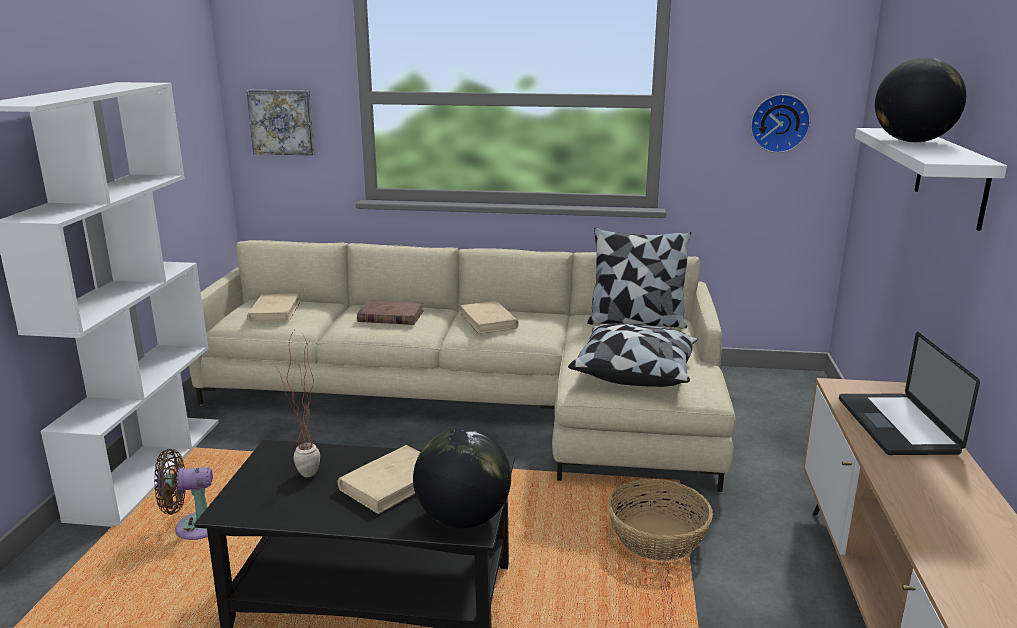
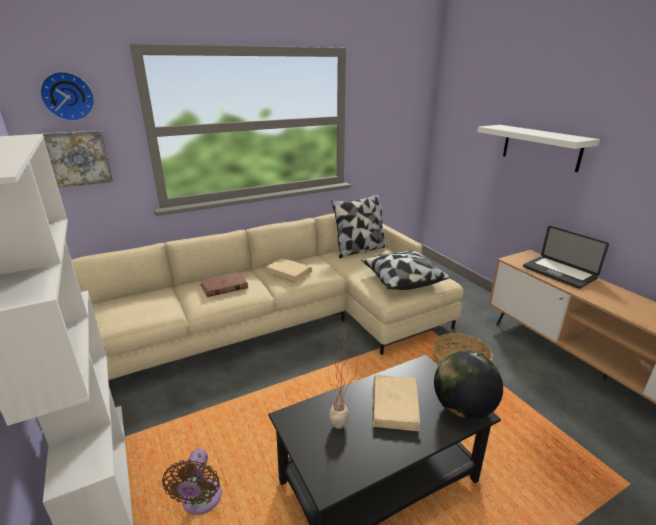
camera: 35 degrees left, 5 degrees up
(194, 527) = (200, 501): brown fan -> brown fan turned 45 degrees counterclockwise
(275, 311) = (132, 308): beige book -> none
(779, 123) = (398, 127): wall clock -> wall clock (68, 96)
(912, 141) = (527, 131): globe -> none

